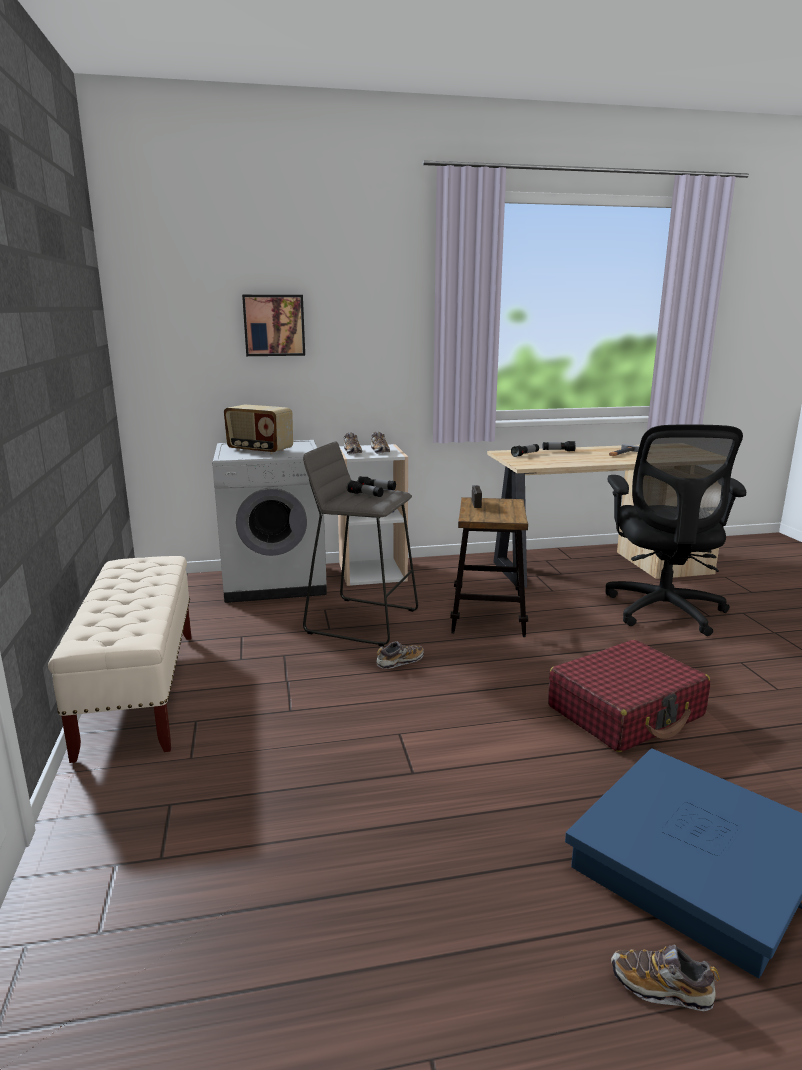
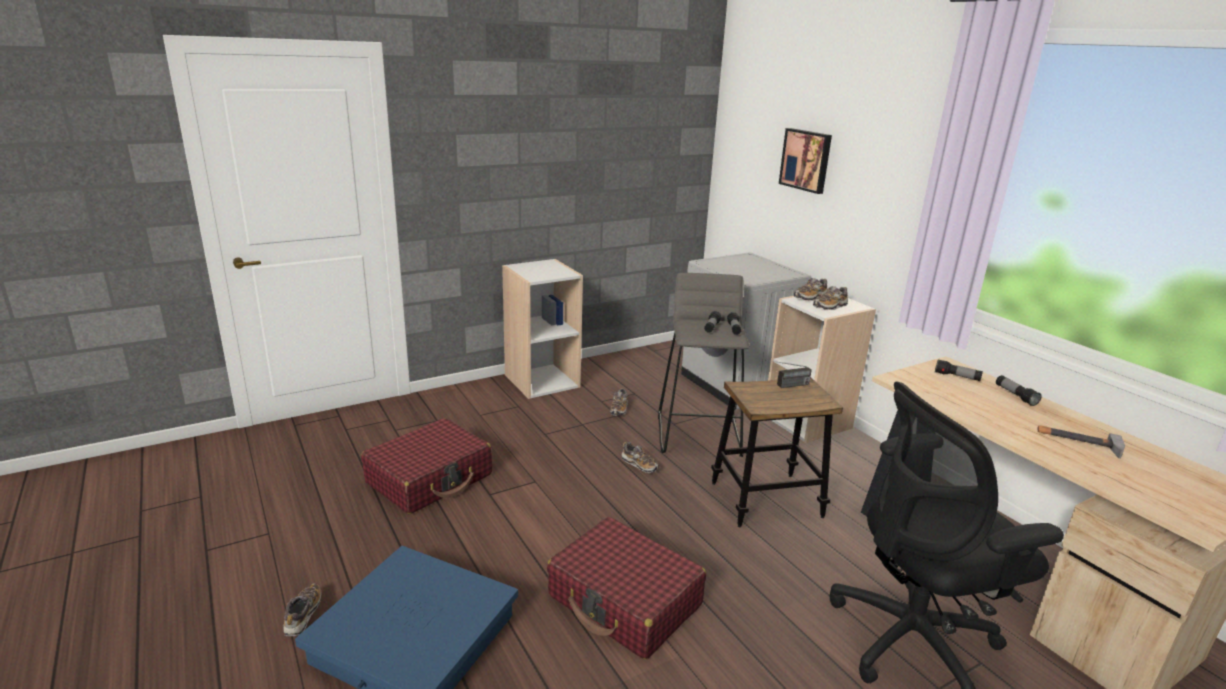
camera: 70 degrees right, 5 degrees up
(140, 691) = (542, 381): beige bench -> bookcase
(259, 450) = (742, 266): radio -> none
(271, 651) = (619, 409): none -> shoe
(347, 825) = (430, 479): none -> red suitcase

